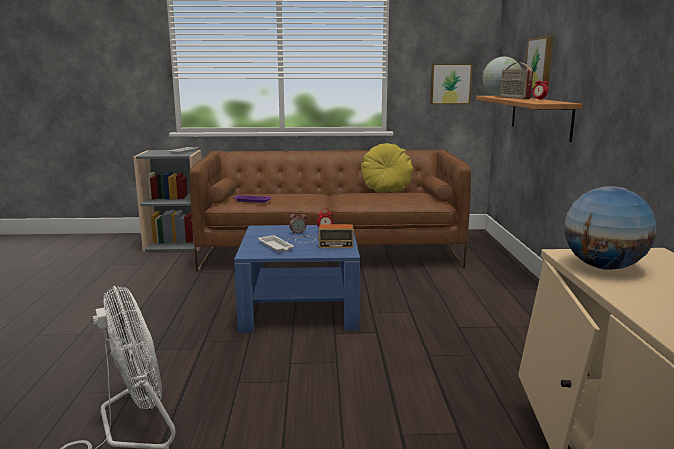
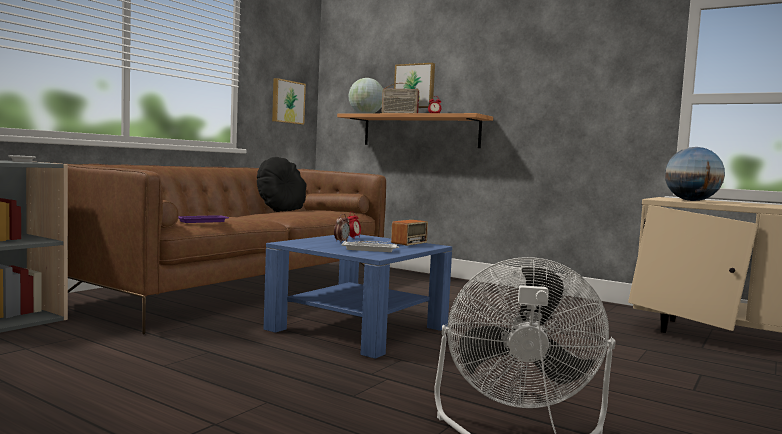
camera: 55 degrees left, 10 degrees down
(386, 191) = (281, 211): yellow pillow -> black pillow

